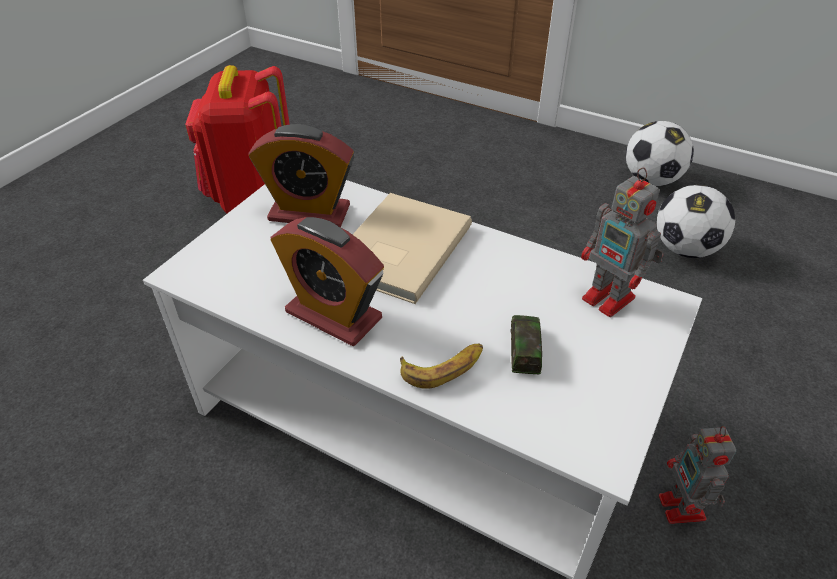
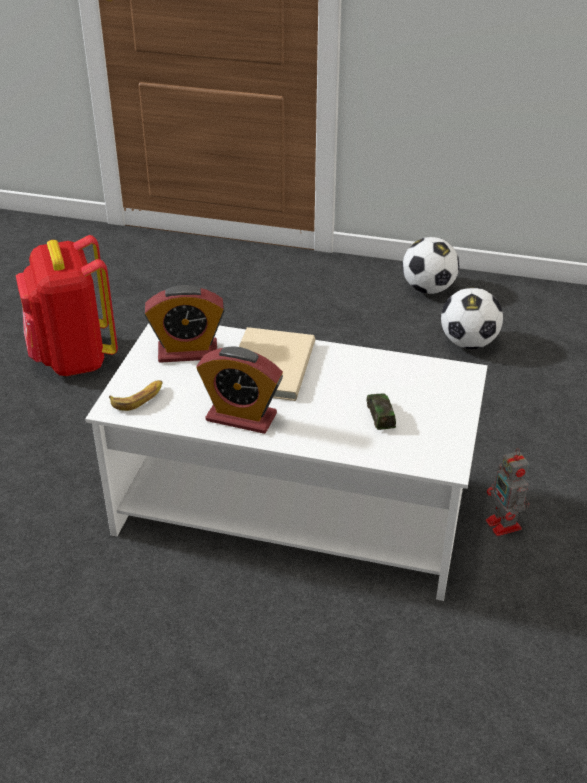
camera: 15 degrees left, 5 degrees down
(443, 368) = (331, 435): banana -> banana (138, 398)
(610, 299) = (427, 376): toy robot -> none

